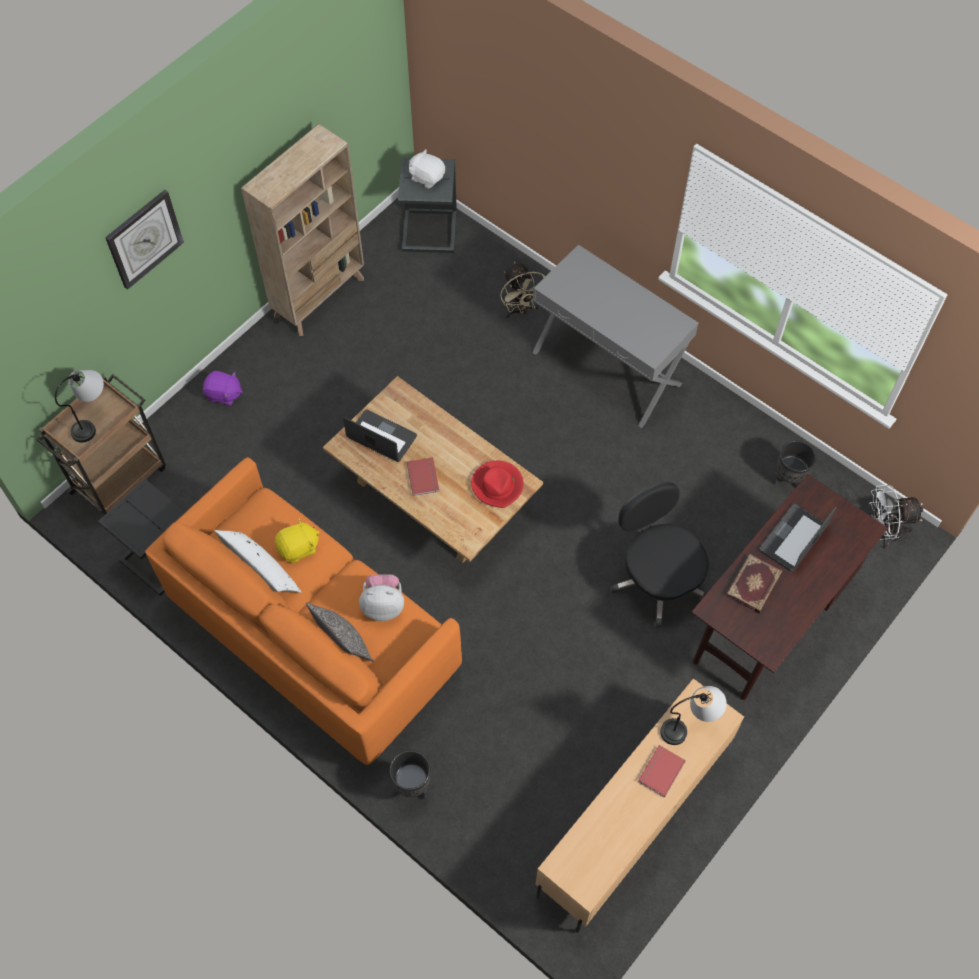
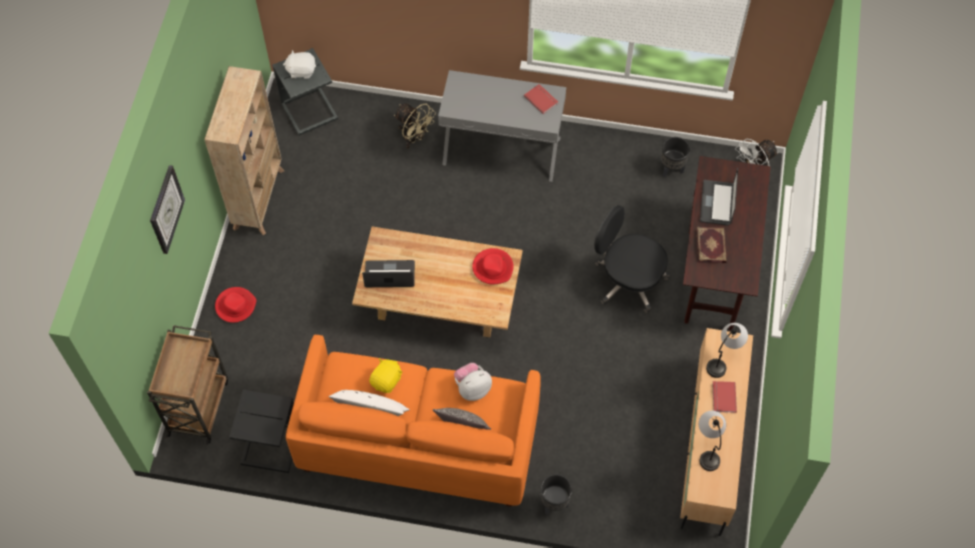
camera: 30 degrees left, 0 degrees up
(93, 419) = (181, 365): table lamp -> table lamp (708, 448)
(224, 394) = (235, 305): purple plush toy -> red hat
(424, 477) = (438, 287): red book -> red book (541, 99)

